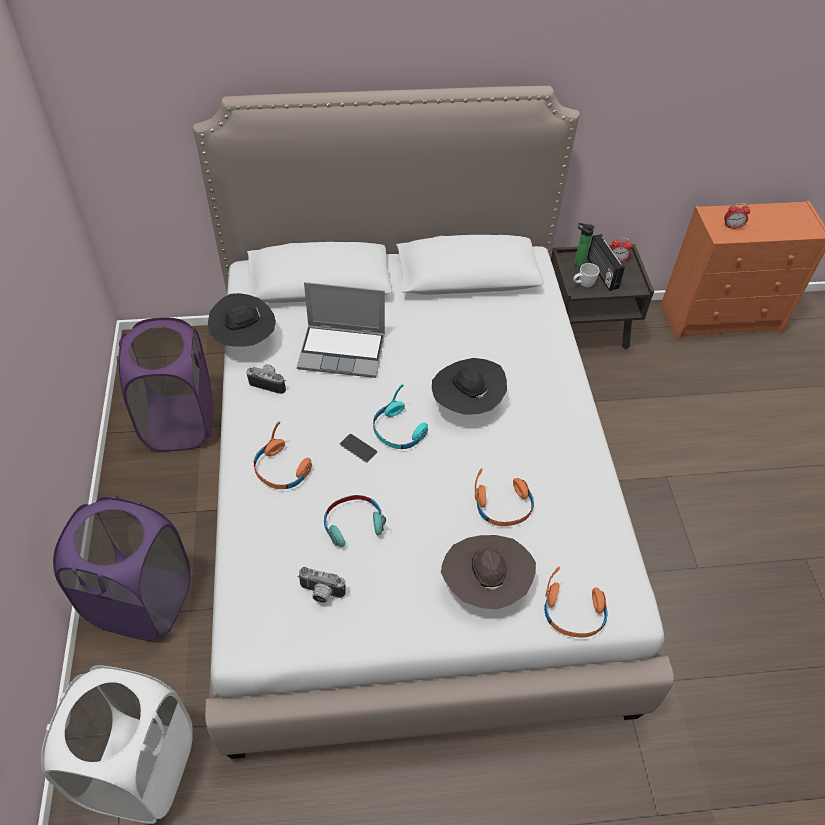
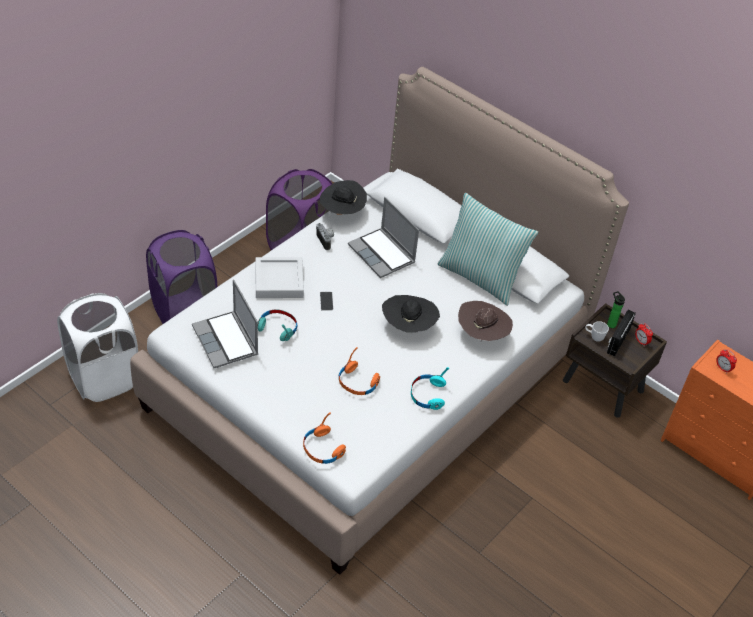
camera: 45 degrees right, 5 degrees down
(281, 470) = (279, 281): orange headphones -> grey tray
(321, 593) = (226, 341): camera -> laptop
(398, 431) = (355, 310): turquoise headphones -> turquoise headphones (427, 395)
(456, 301) = (480, 277): none -> pillow
(485, 585) = (300, 403): brown hat -> brown hat (482, 335)

